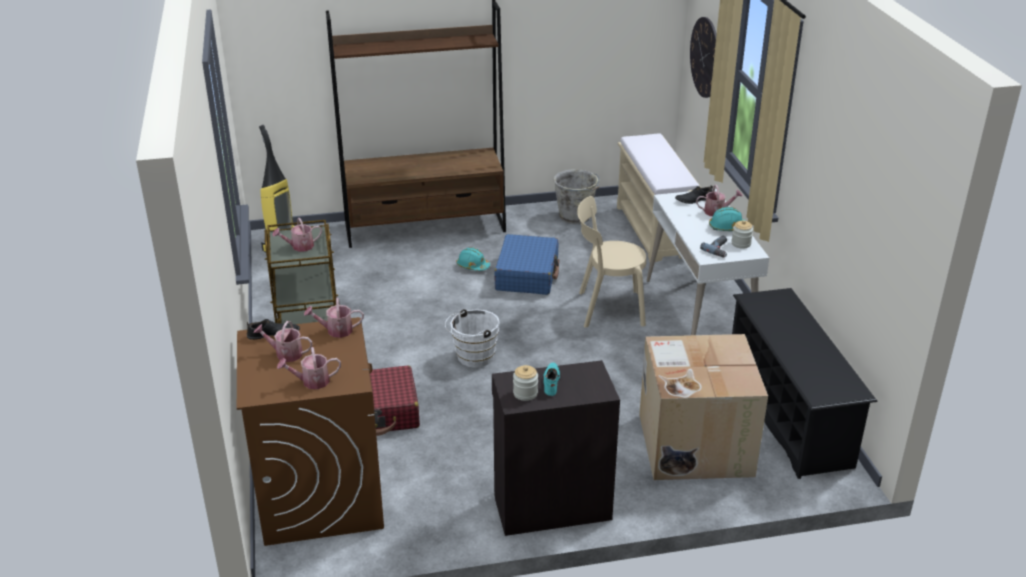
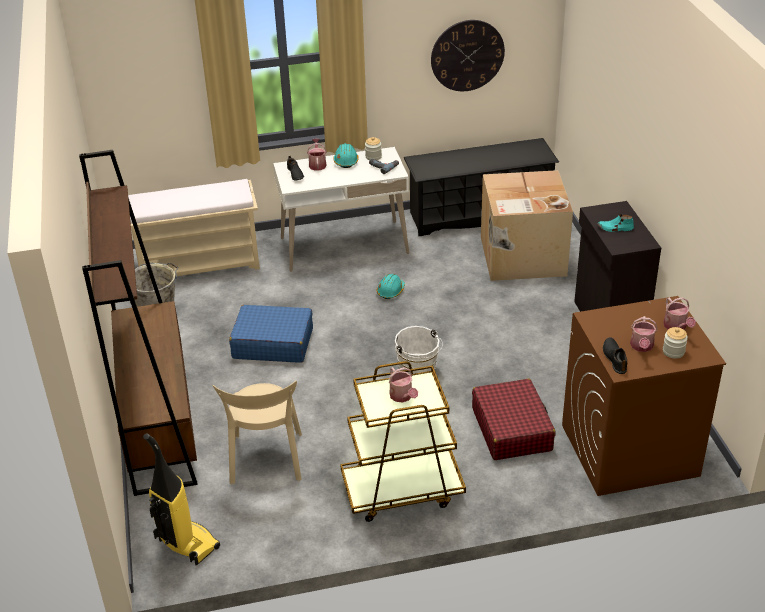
camera: 90 degrees left, 5 degrees up
(336, 331) = (598, 323): watering can -> none
(472, 266) = (251, 381): turquoise hard hat -> turquoise hard hat (391, 291)
(525, 393) = (633, 239): jar -> jar (673, 352)
(607, 309) = (337, 294): beige chair -> beige chair (266, 461)
(705, 57) = (148, 92): wall clock -> wall clock (467, 55)

